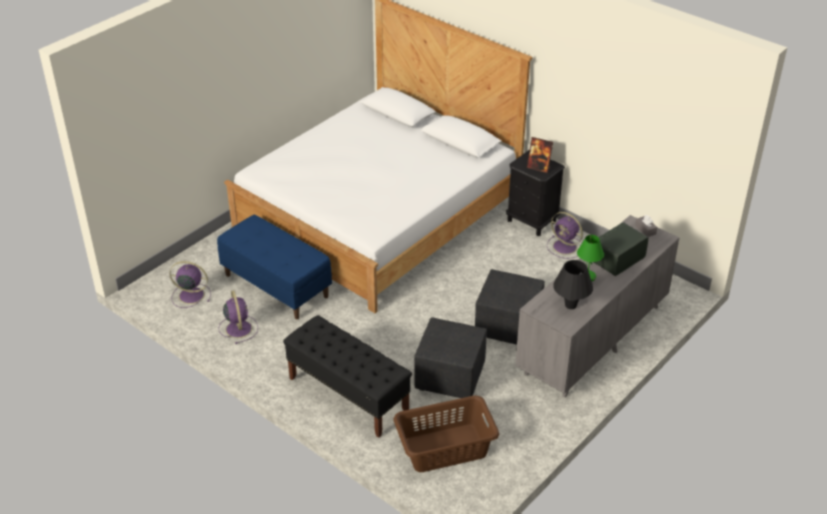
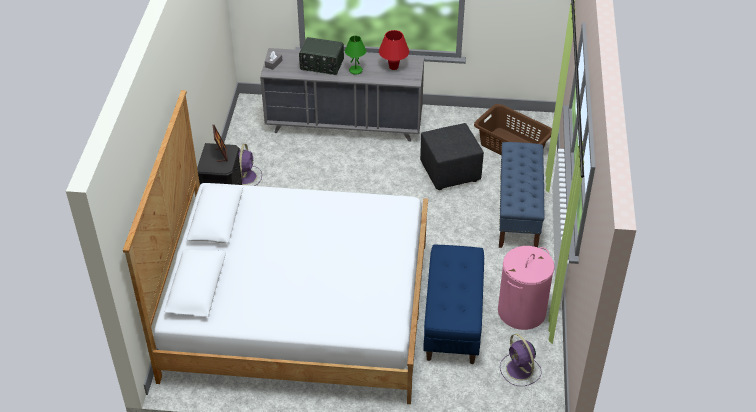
camera: 125 degrees left, 5 degrees up
(238, 328) = (522, 312): purple fan -> pink laundry basket
(348, 394) = (518, 212): black bench -> blue bench
(508, 327) = (371, 167): black ottoman -> none
(570, 305) = (393, 67): black table lamp -> red table lamp

